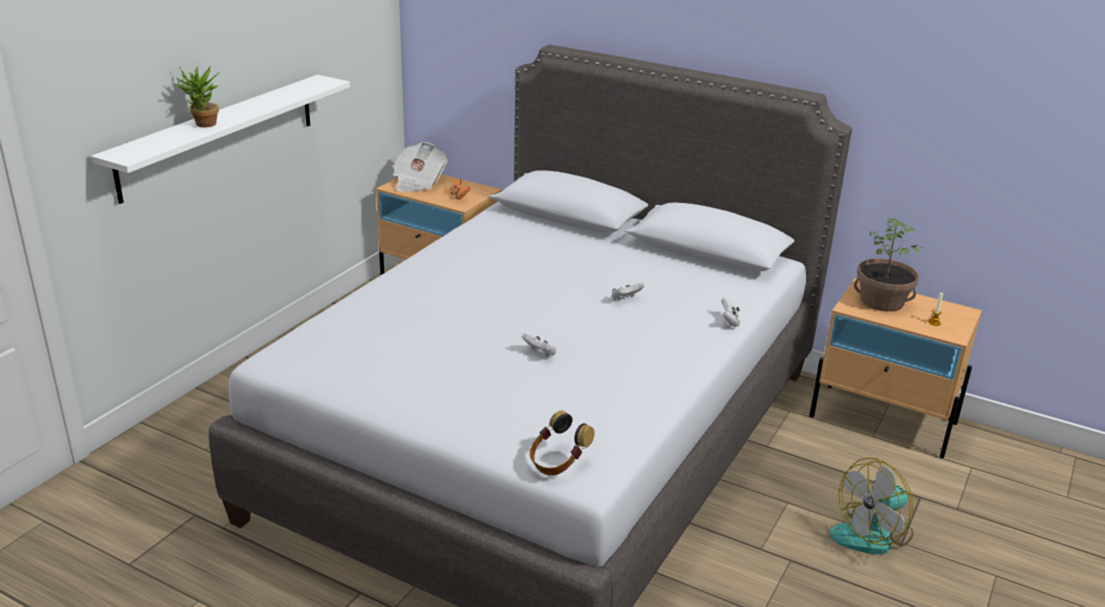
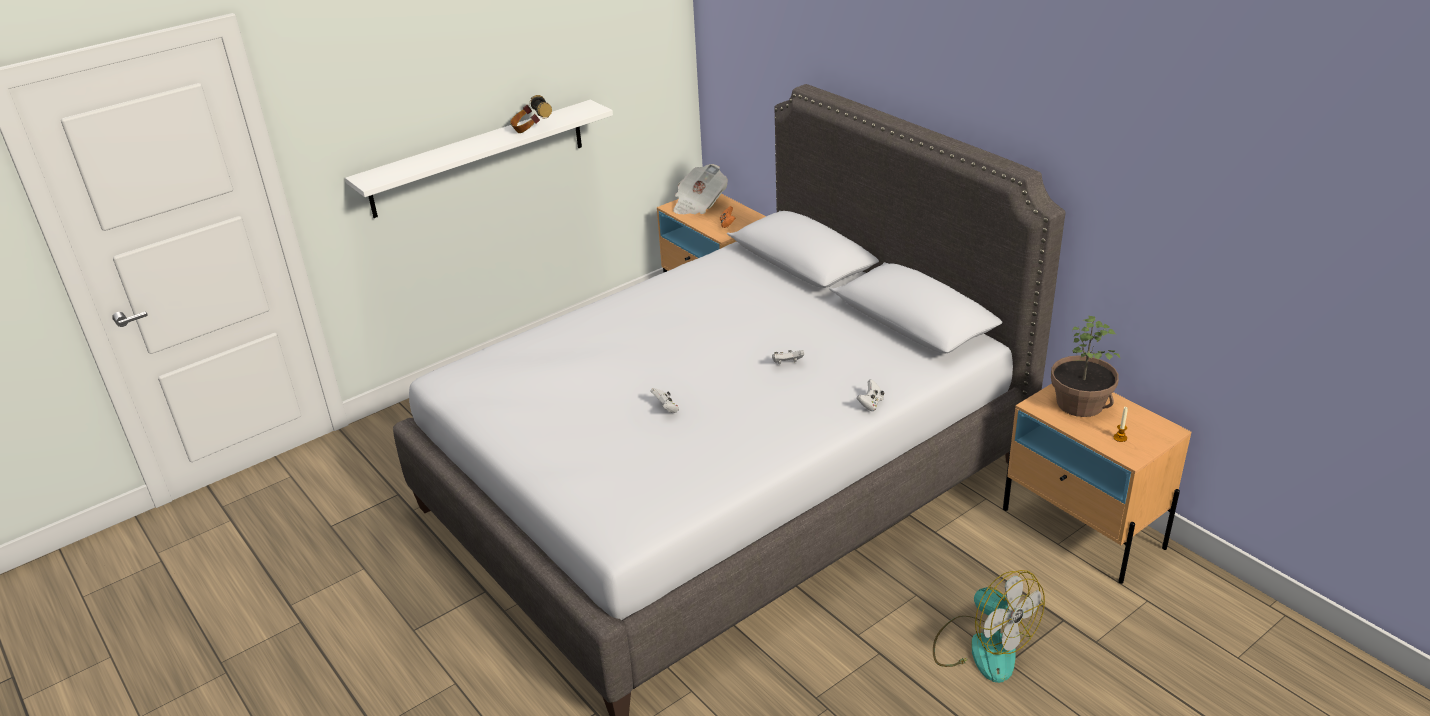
camera: 25 degrees right, 5 degrees up
(203, 125) = (451, 152): potted plant -> none
(558, 463) = (604, 519): headphones -> headphones (531, 129)
(872, 534) = (982, 647): fan -> fan turned 120 degrees counterclockwise

